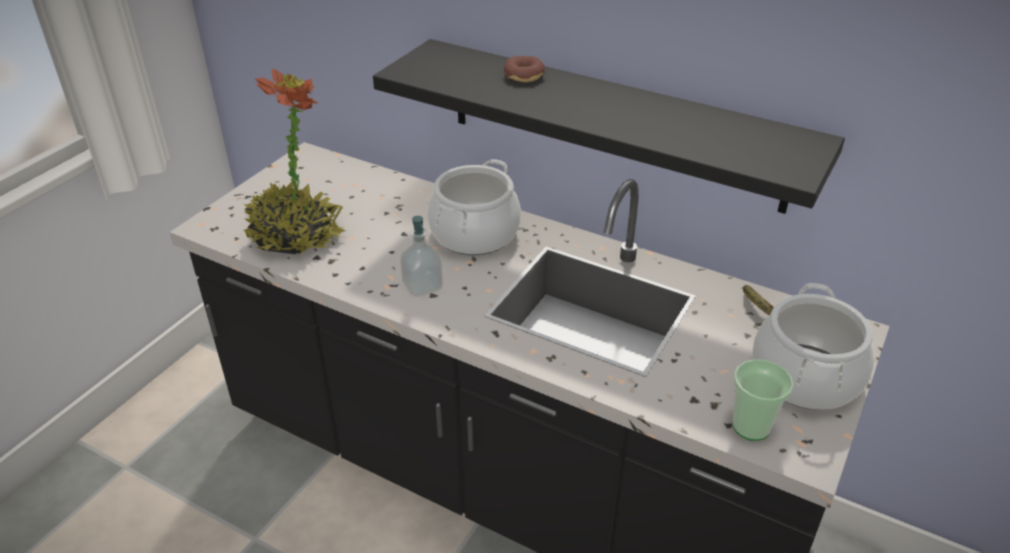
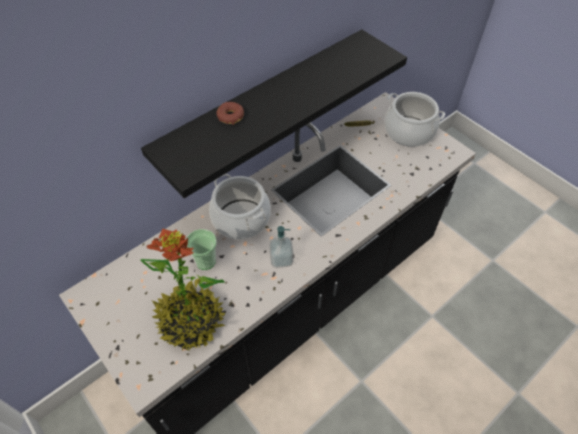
camera: 70 degrees left, 15 degrees up
(751, 426) = (433, 161): cup -> cup (205, 261)

